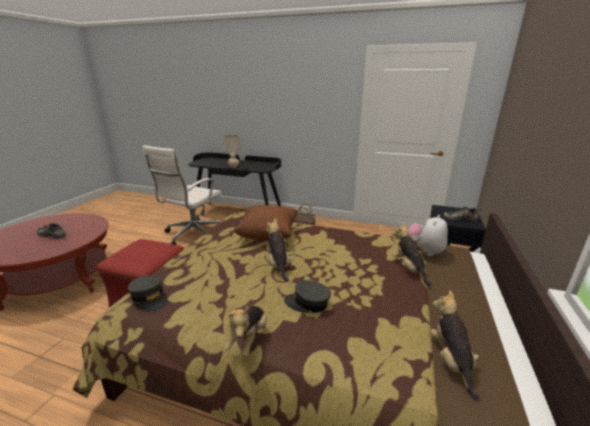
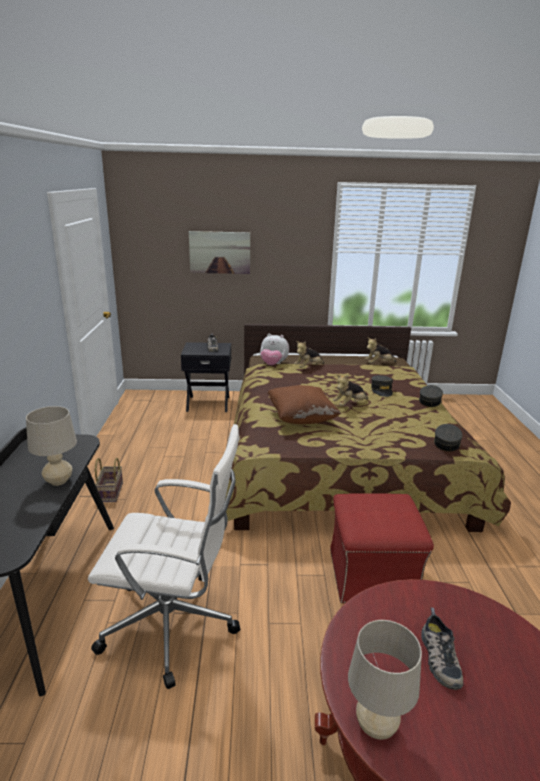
camera: 110 degrees left, 0 degrees up
(63, 217) = (376, 726): none -> beige table lamp
(249, 339) = (430, 401): plush toy -> grey cap
(535, 117) = (220, 252): none -> picture

